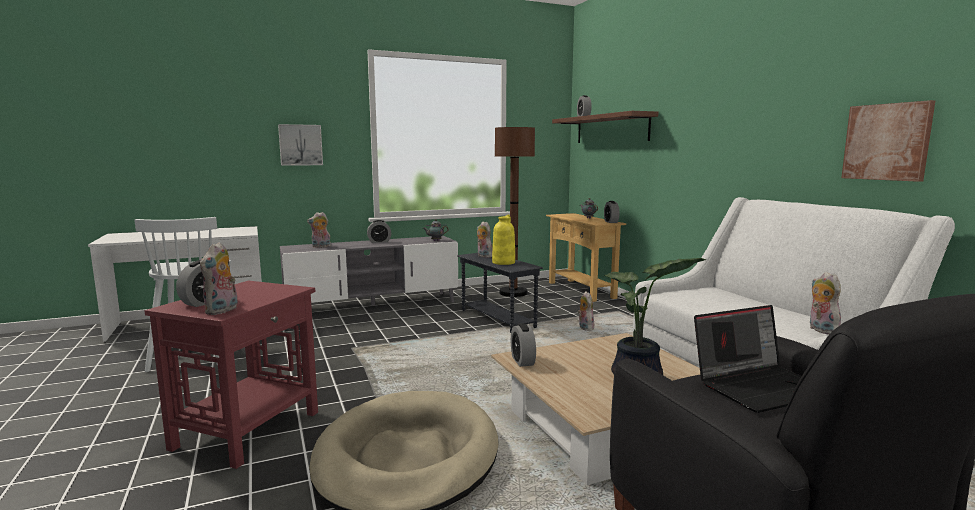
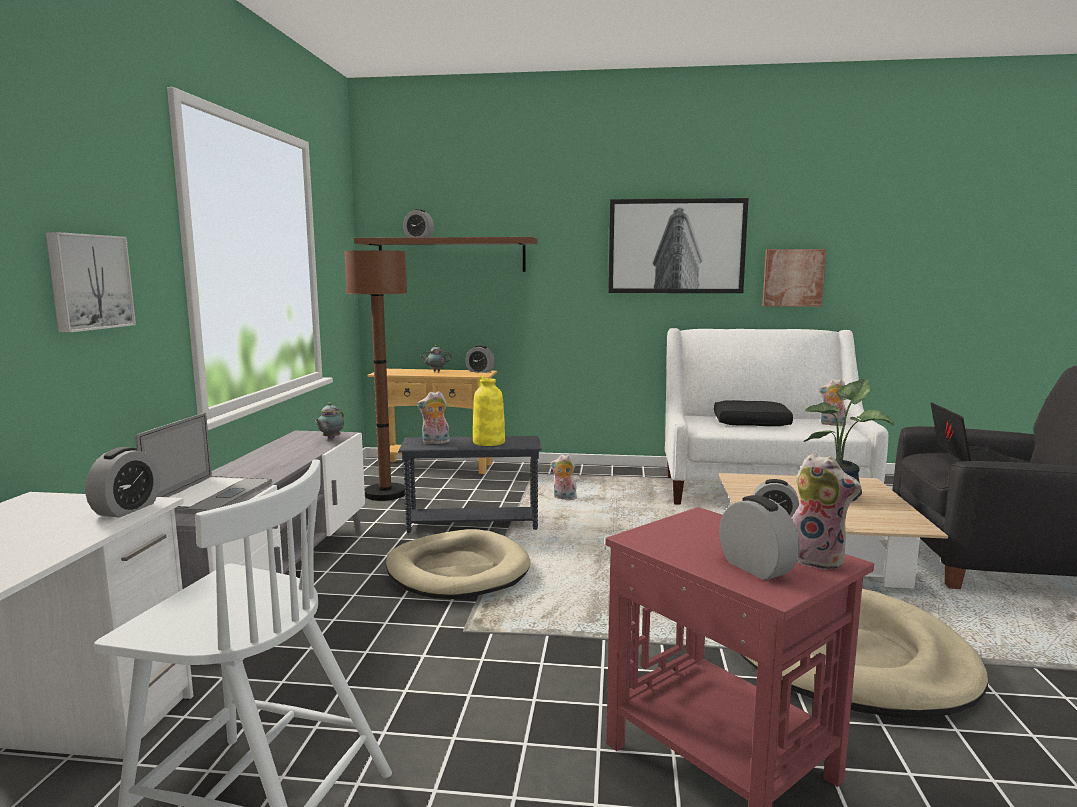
camera: 60 degrees left, 0 degrees up
(320, 247) = (211, 496): plush toy -> laptop
(379, 241) = (259, 461): alarm clock -> alarm clock (127, 509)
(424, 331) = (457, 571): none -> beige dog bed
(736, 304) = (751, 422): none -> black pillow
(760, 110) = (676, 246): none -> picture

